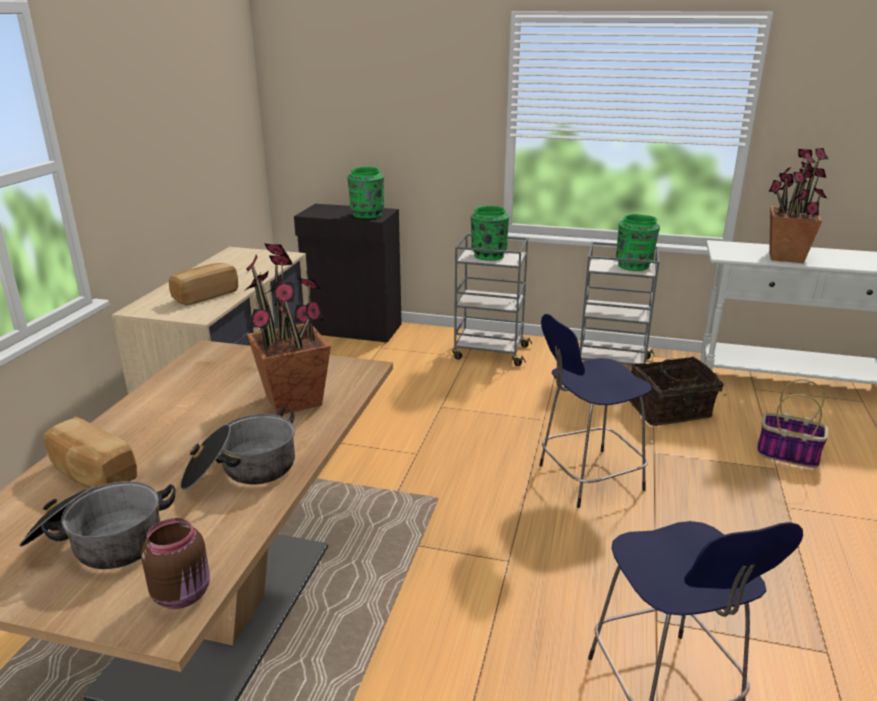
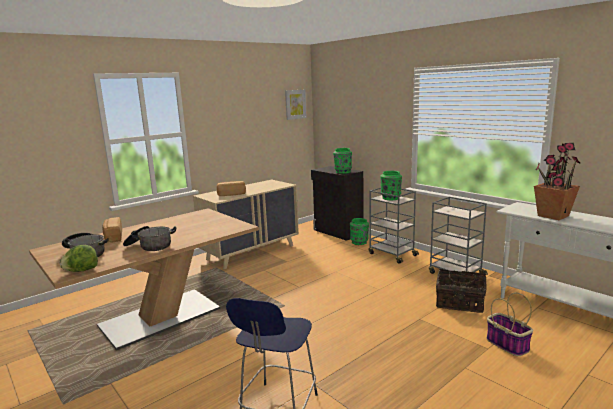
camera: 35 degrees right, 10 degrees down
(184, 594) = (82, 270): brown jar -> lettuce
(234, 77) = (295, 104): none -> picture
(294, 400) = (201, 231): potted plant -> none
(587, 478) = (365, 319): blue stool -> none
(634, 266) = (465, 212): green vase -> green vase (359, 242)

